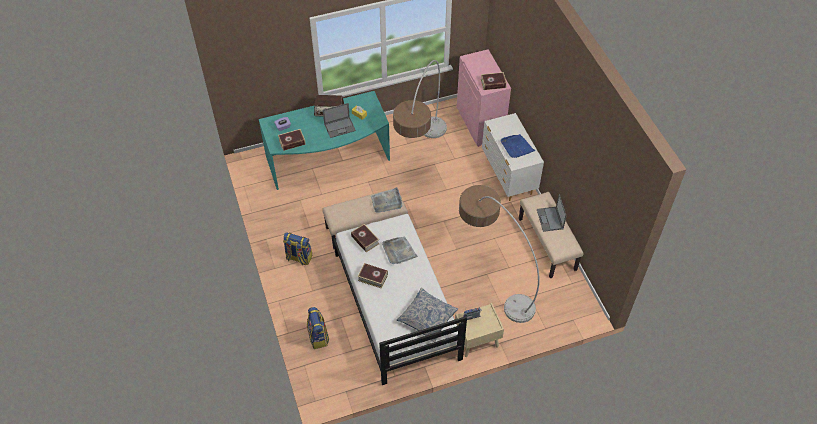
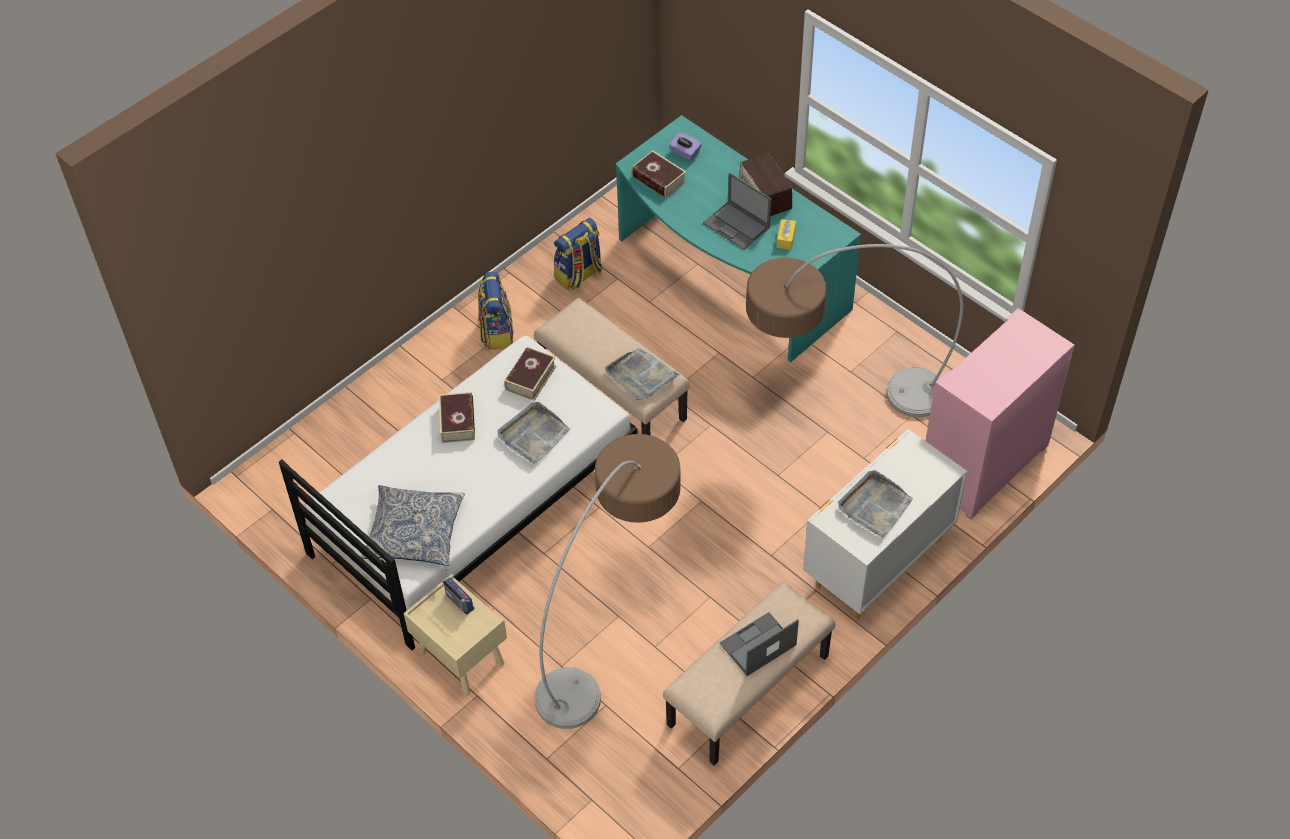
camera: 65 degrees right, 0 degrees up
(318, 337) = (356, 428): backpack -> backpack (579, 275)
(493, 83) = (981, 388): book -> none
(516, 147) = (874, 506): blue tray -> grey tray

